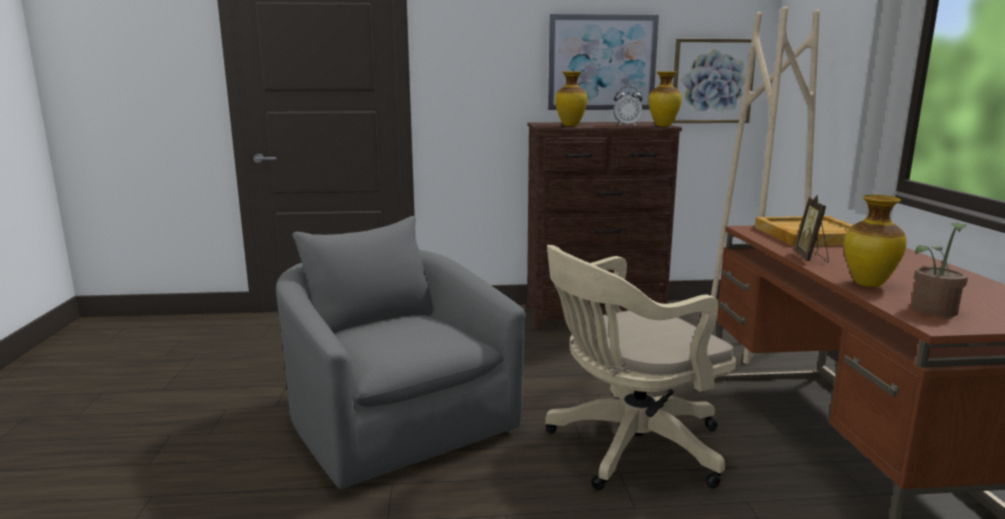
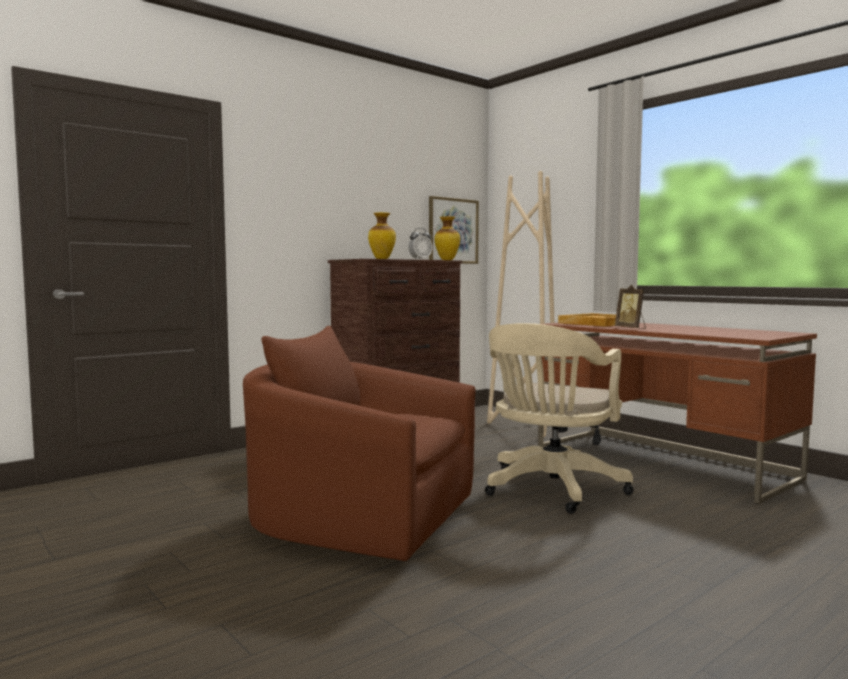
camera: 35 degrees left, 10 degrees down
(395, 420) = (359, 518): grey armchair -> brown armchair
(602, 63) = (380, 211): picture -> none
(867, 284) = (688, 332): vase -> none
(932, 311) = (743, 335): potted plant -> none

